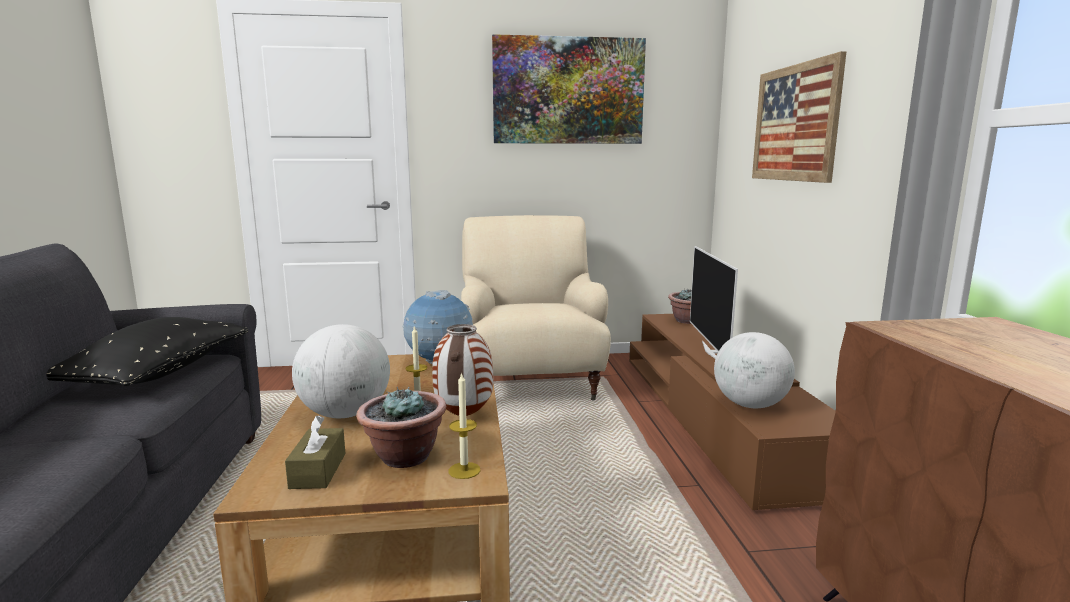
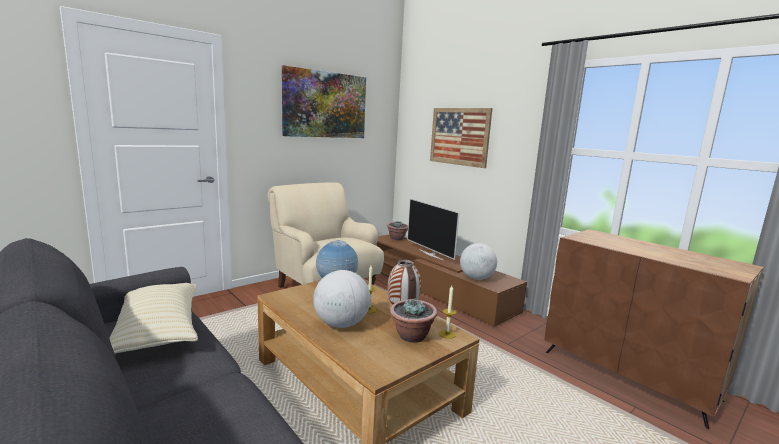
camera: 35 degrees left, 0 degrees up
(158, 374) = (158, 331): black pillow -> beige pillow
(318, 470) = (385, 355): brown tissue box -> none

